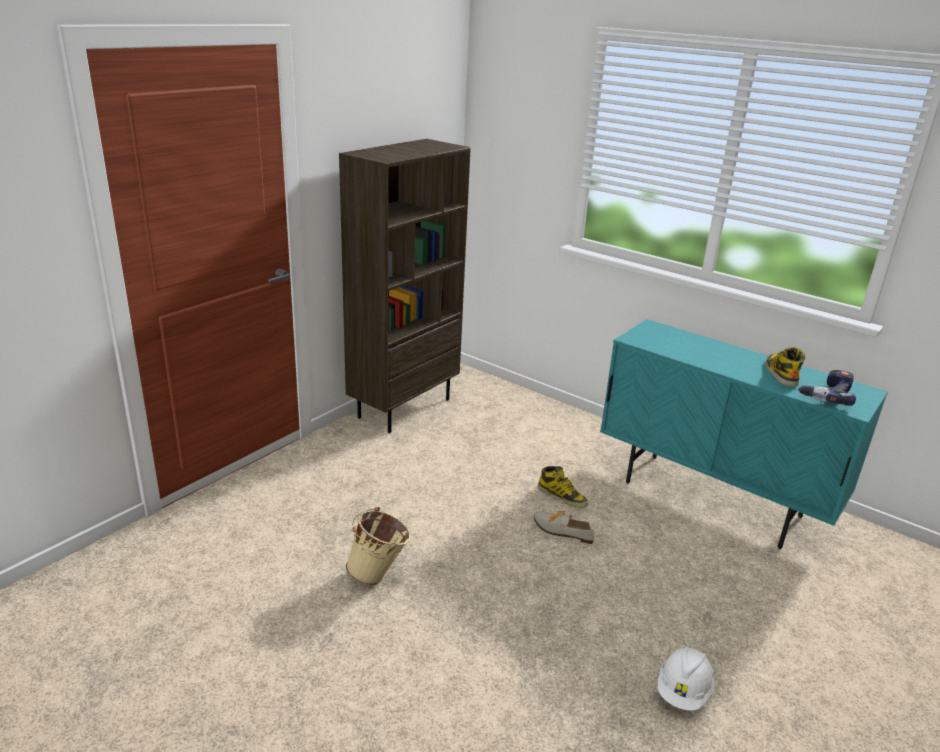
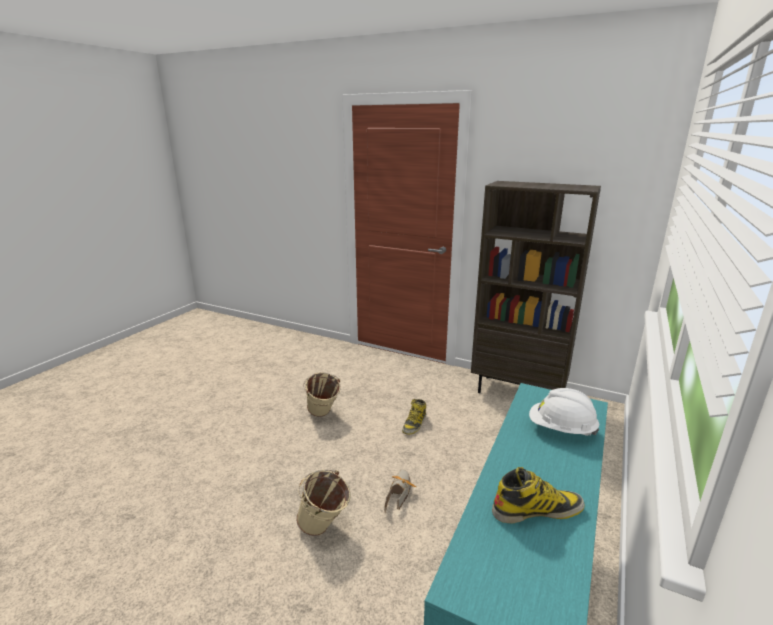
camera: 80 degrees right, 5 degrees down
(562, 496) = (448, 491): boot -> boot (414, 424)
(607, 593) = (324, 528): none -> beige bucket
(683, 691) = (214, 582): white hard hat -> white hard hat (561, 429)
(826, 395) = (495, 556): power drill -> none

